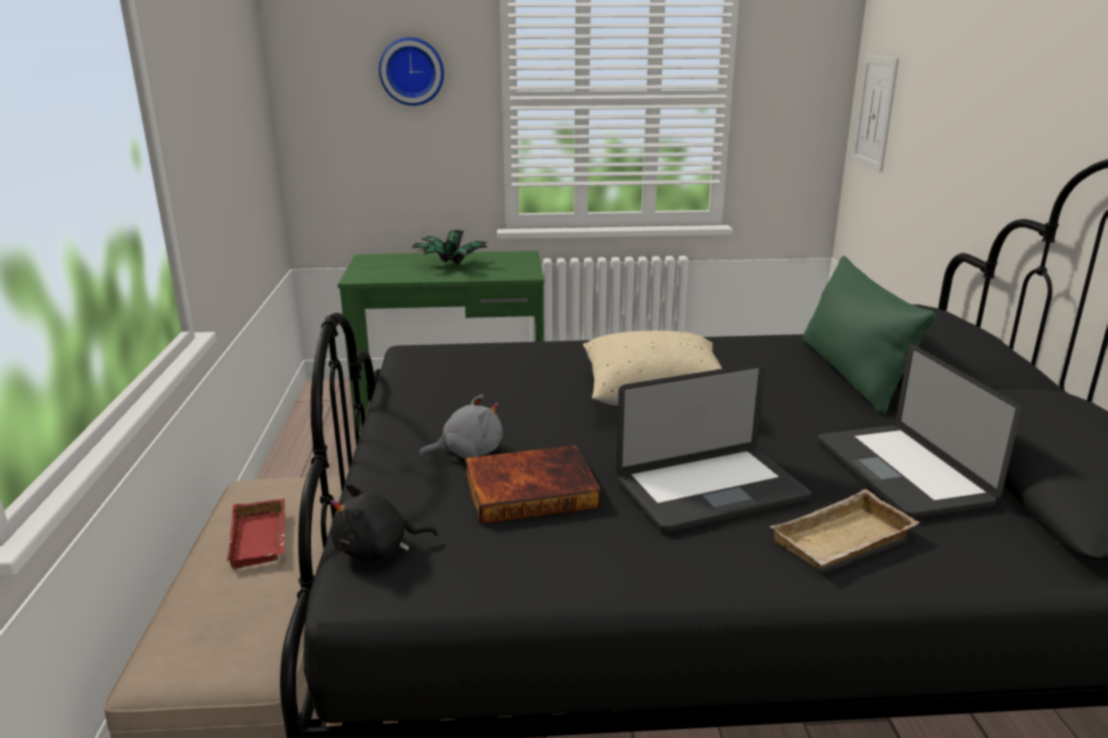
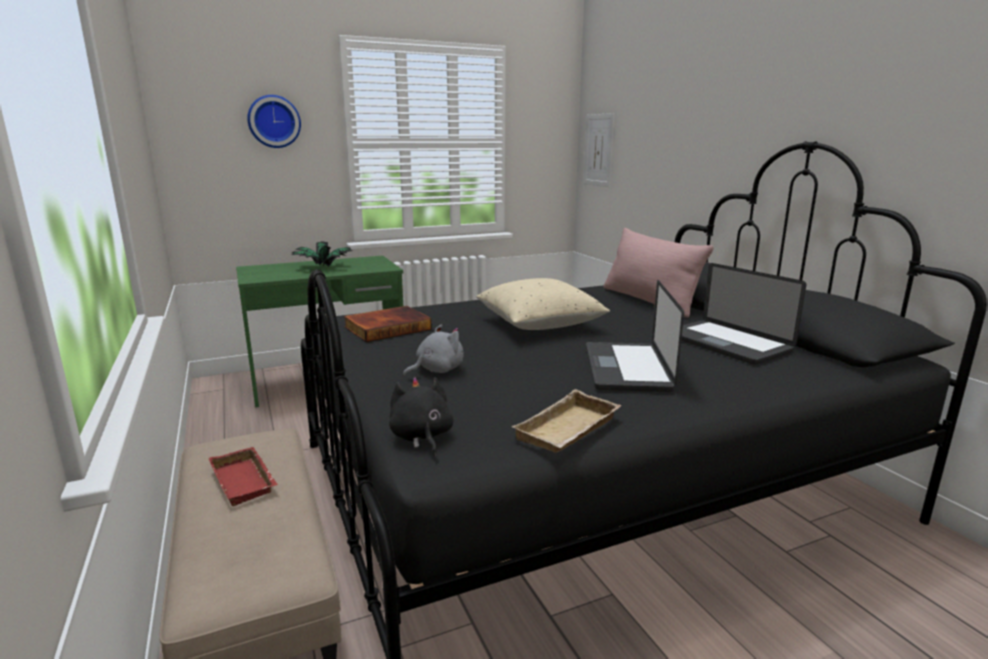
camera: 20 degrees left, 5 degrees down
(377, 550) = (421, 437): black plush toy -> black plush toy turned 105 degrees clockwise
(531, 489) = (504, 384): book -> book (387, 327)
(711, 491) = (626, 368): laptop -> laptop turned 135 degrees clockwise
(844, 542) = (731, 381): beige tray -> beige tray (569, 431)
(851, 373) = (648, 301): green pillow -> pink pillow

